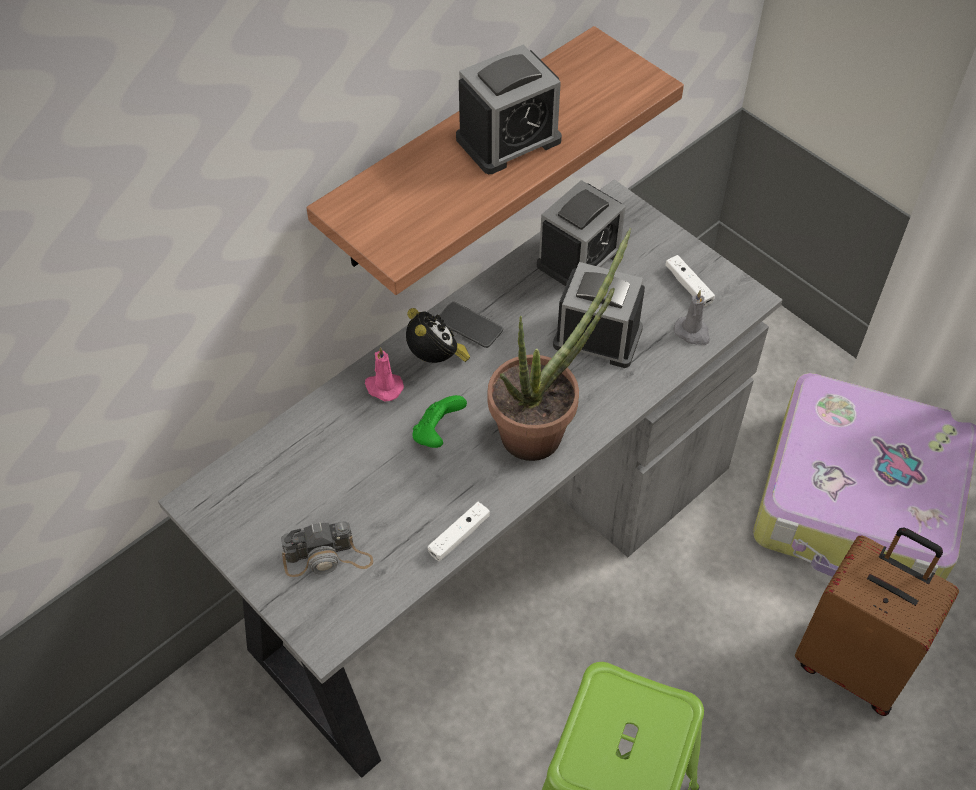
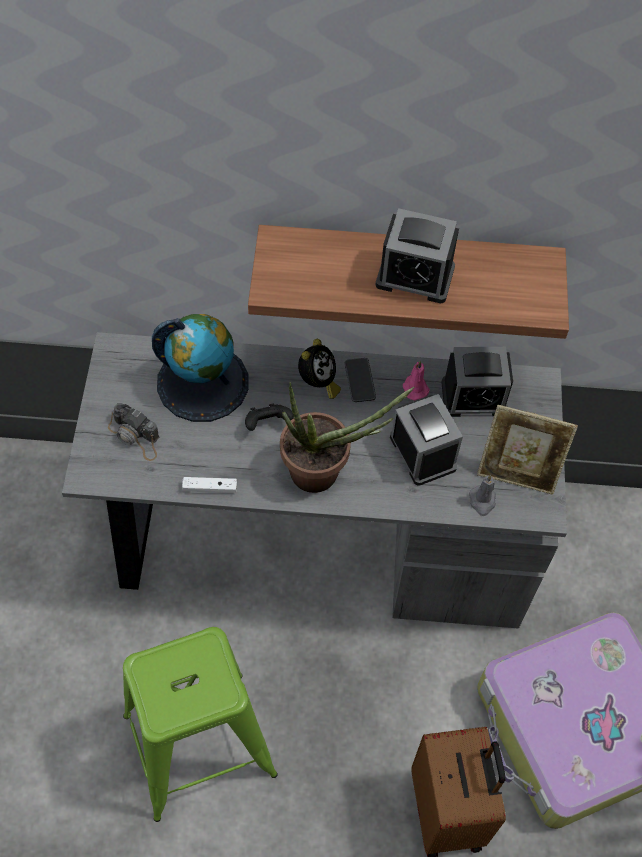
camera: 45 degrees right, 5 degrees up
(329, 451) = (203, 382): none -> globe
(383, 387) = (271, 373): pink candle -> pink candle (414, 388)
(437, 433) = (267, 424): green game controller -> black game controller
(688, 286) = (518, 472): white game controller -> picture frame

